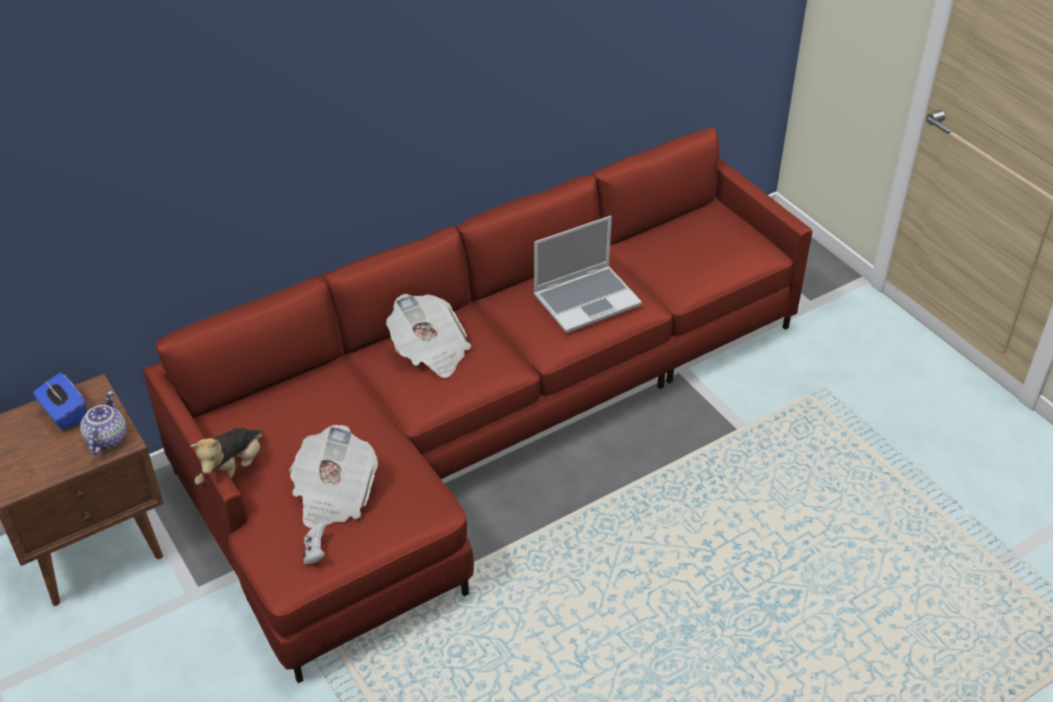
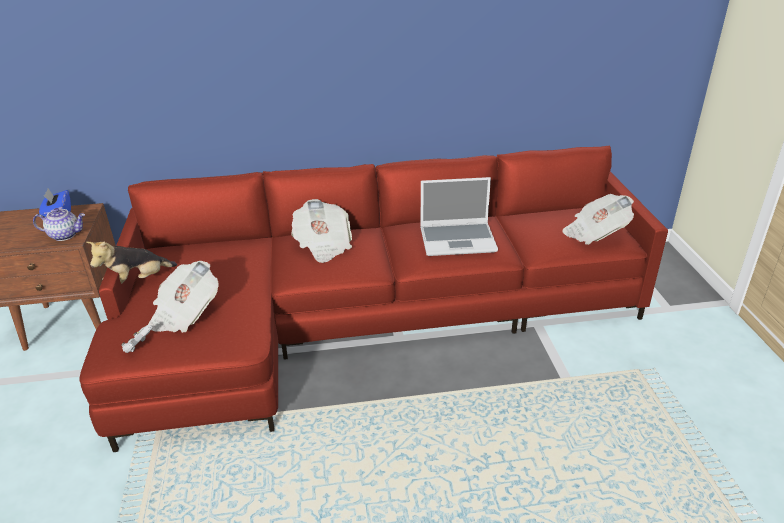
camera: 25 degrees right, 10 degrees down
(106, 438) = (65, 235): teapot -> teapot turned 60 degrees clockwise
(730, 248) = (595, 233): none -> newspaper

